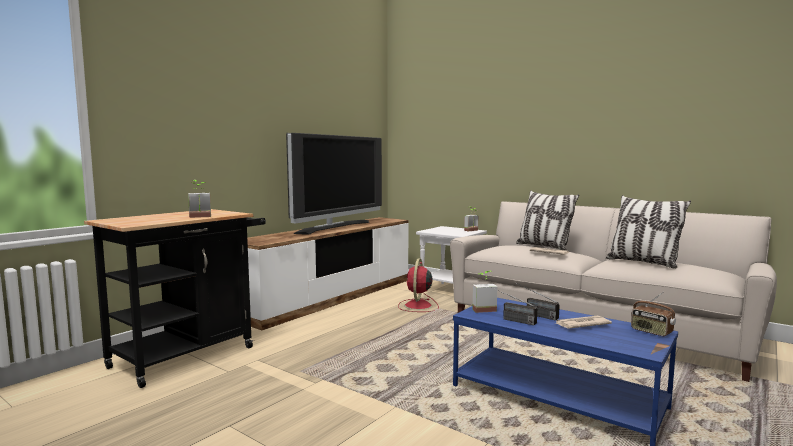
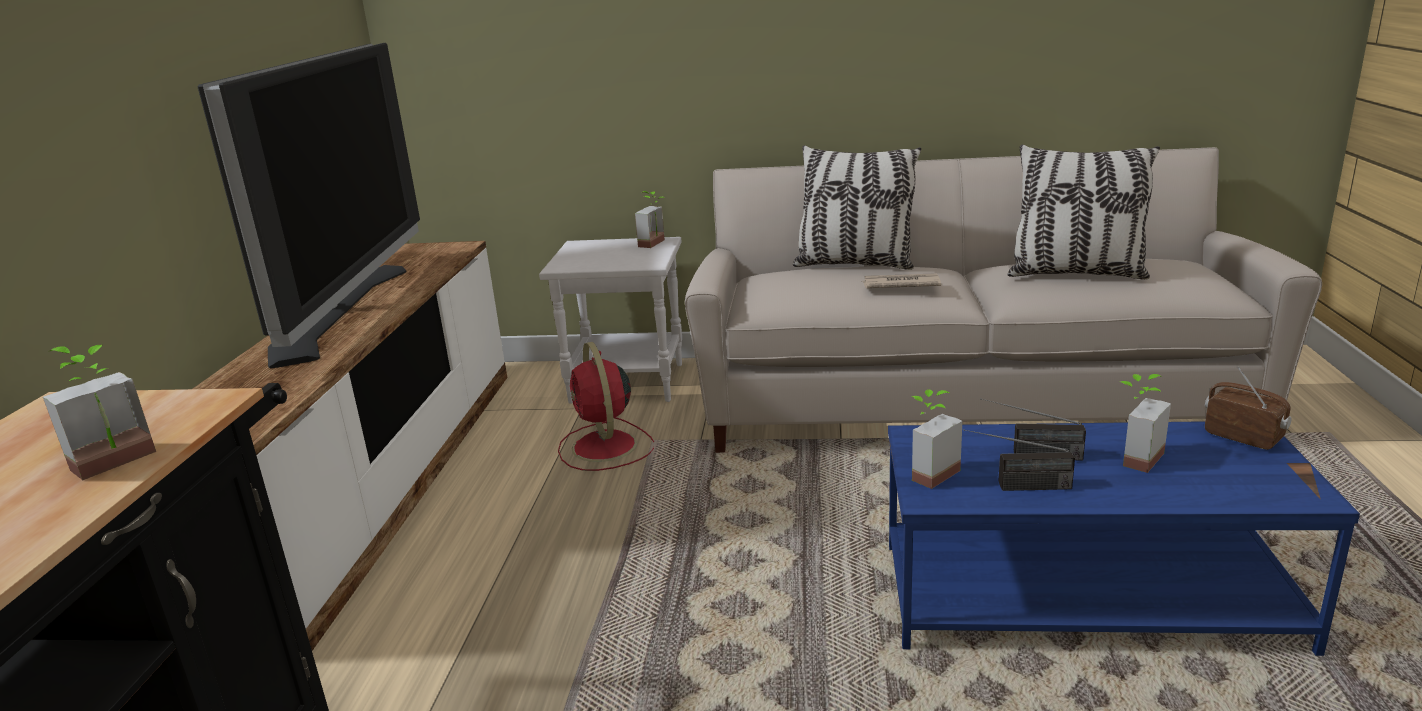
camera: 30 degrees left, 15 degrees up
(581, 324) = (1133, 456): newspaper -> potted plant
(651, 332) = (1243, 437): radio -> radio turned 150 degrees counterclockwise

